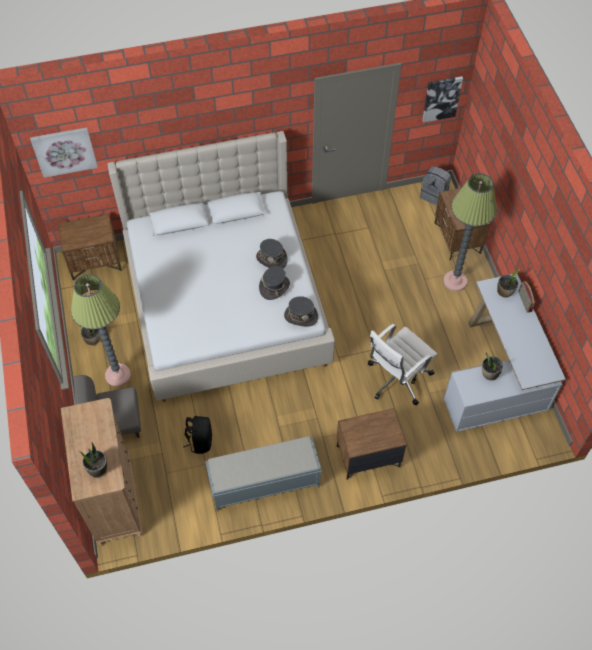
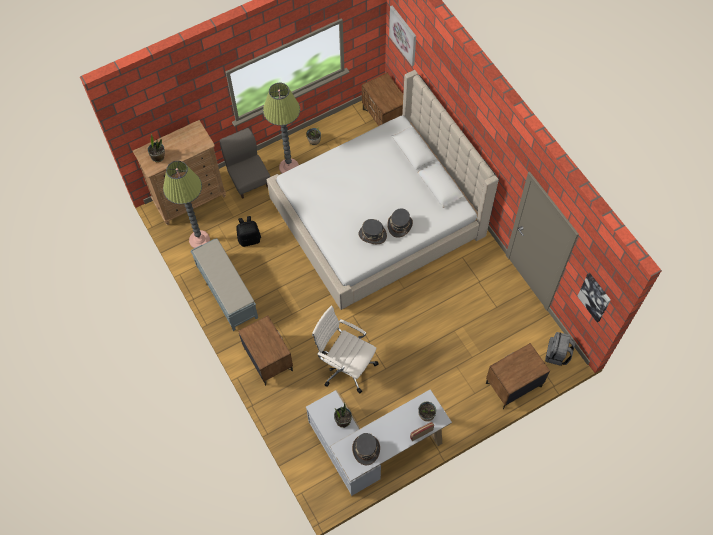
camera: 75 degrees right, 5 degrees up
(301, 316) = (350, 261): grey hat -> grey hat (366, 449)
(455, 281) = (463, 392): floor lamp -> floor lamp (199, 240)

